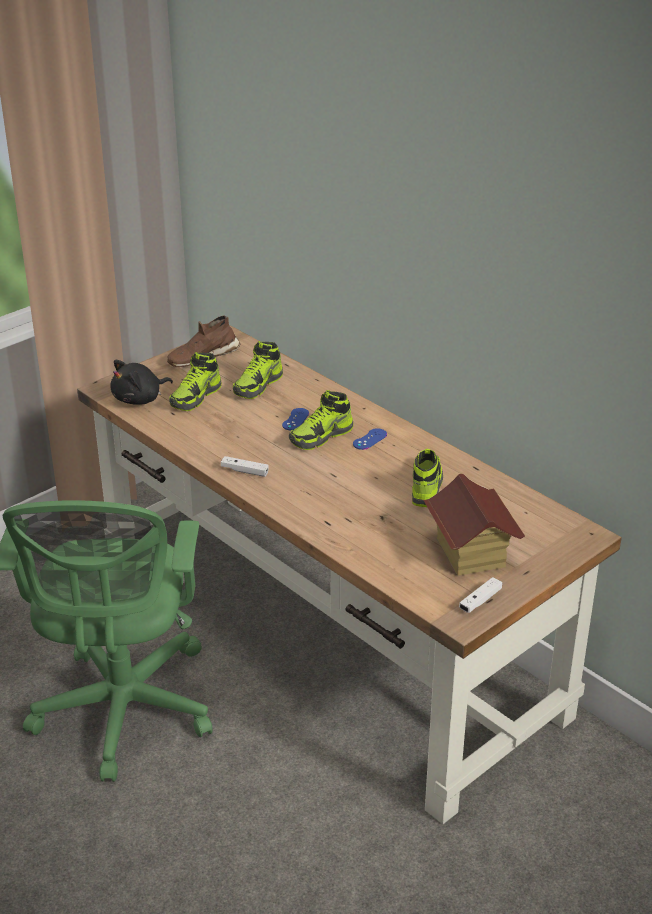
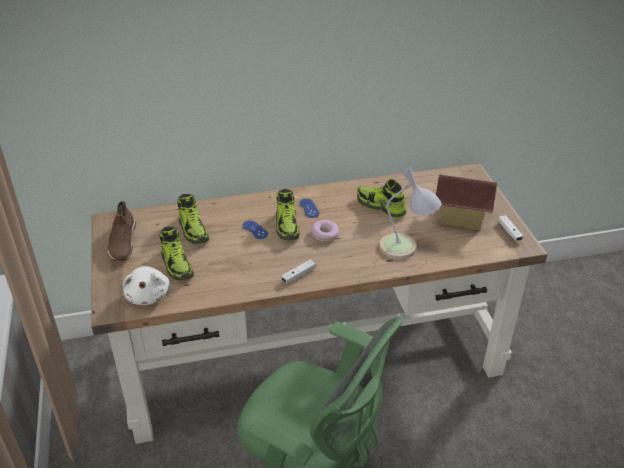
camera: 60 degrees left, 5 degrees up
(140, 399) = (148, 295): black plush toy -> white plush toy
(331, 465) = (324, 234): none -> donut
(361, 528) = (406, 249): none -> table lamp

